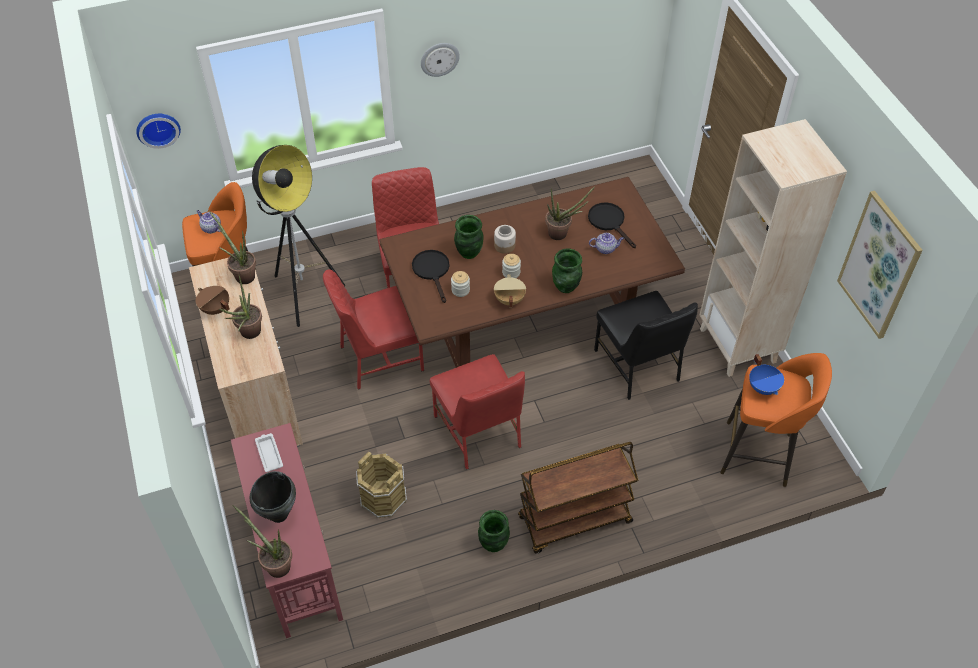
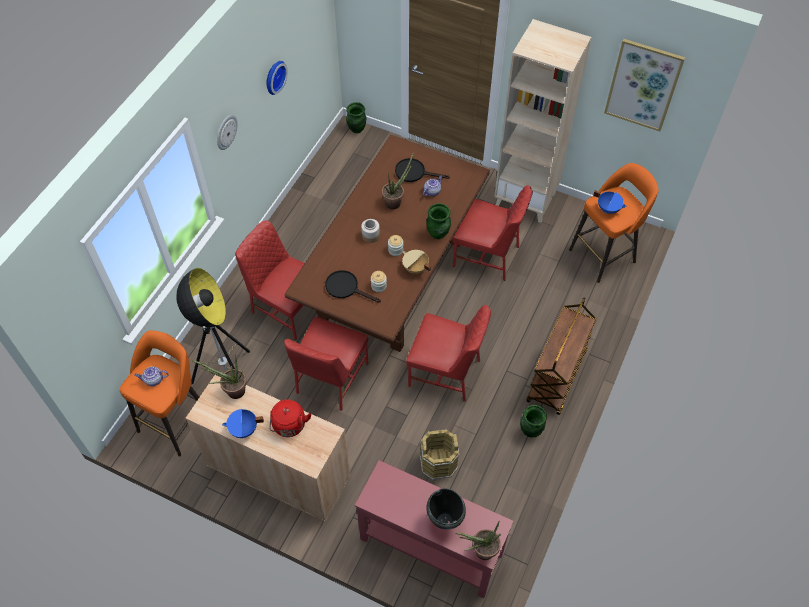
camera: 45 degrees left, 5 degrees up
(158, 128) = (72, 331): wall clock -> wall clock (274, 76)
(215, 309) = (244, 430): brown cooking pot -> blue cooking pot
(248, 334) = (289, 426): potted plant -> red kettle
(269, 453) = (390, 490): white tray -> none
(468, 253) = (354, 258): green vase -> green vase (356, 129)
(638, 366) = (487, 256): black chair -> red chair

